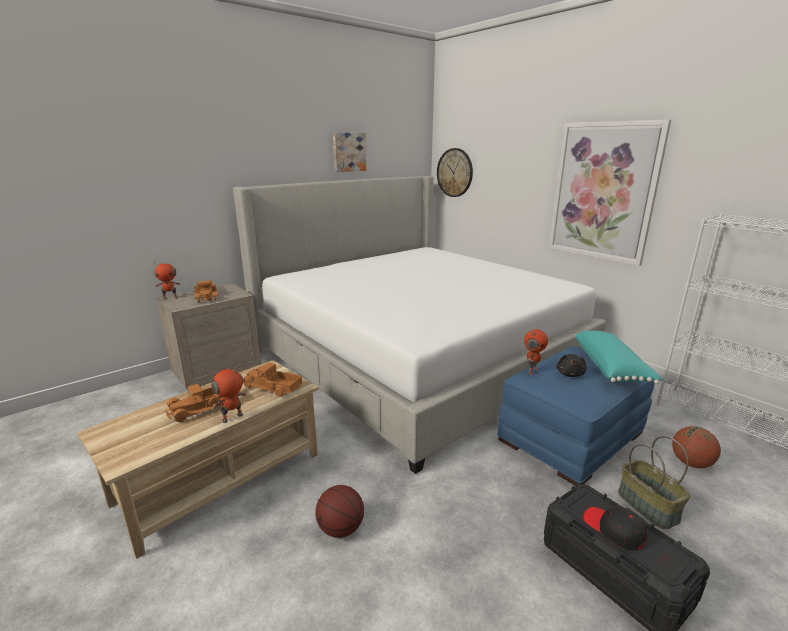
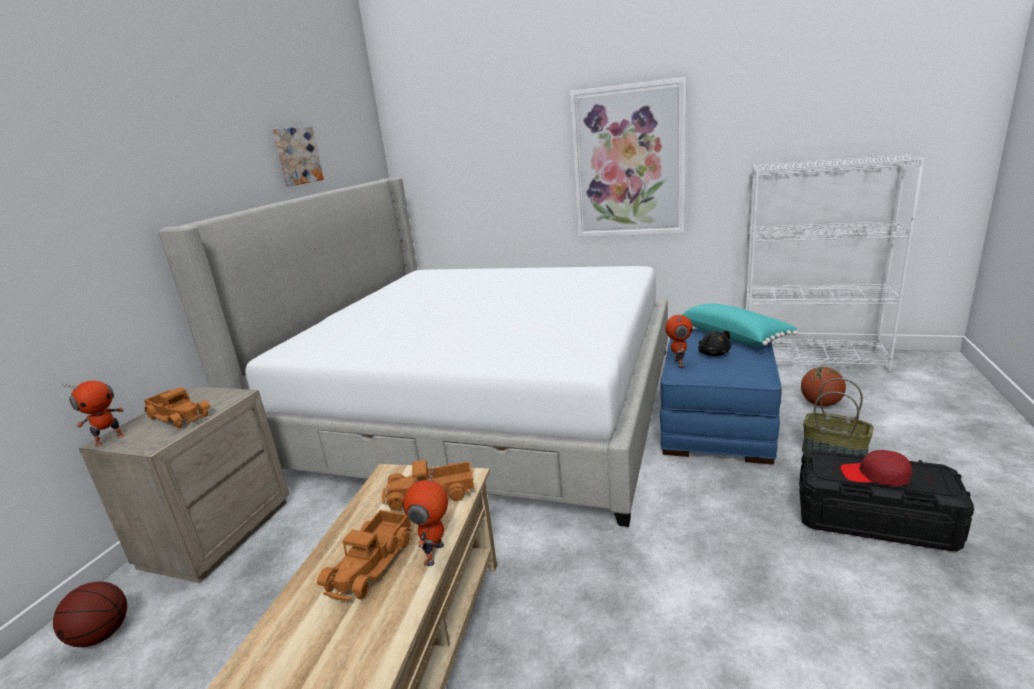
camera: 30 degrees left, 0 degrees up
(340, 529) = (621, 627): basketball -> basketball (102, 635)
(455, 172) = (427, 169): wall clock -> none
(614, 530) = (875, 475): black cap -> red cap

